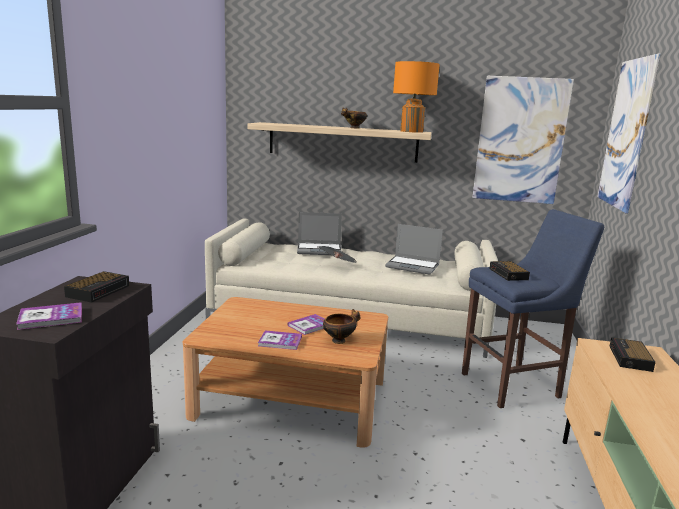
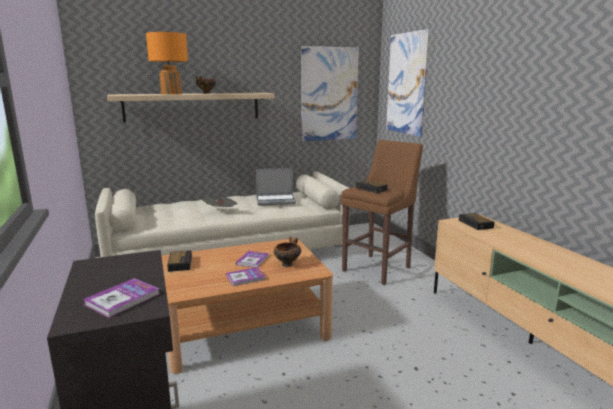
camera: 30 degrees left, 0 degrees up
(99, 290) = (123, 266): alarm clock -> alarm clock (180, 263)
(320, 250) = (191, 203): laptop -> none
(411, 131) = (255, 93): orange table lamp -> orange table lamp (171, 94)
(514, 385) = (378, 268): blue stool -> brown stool

